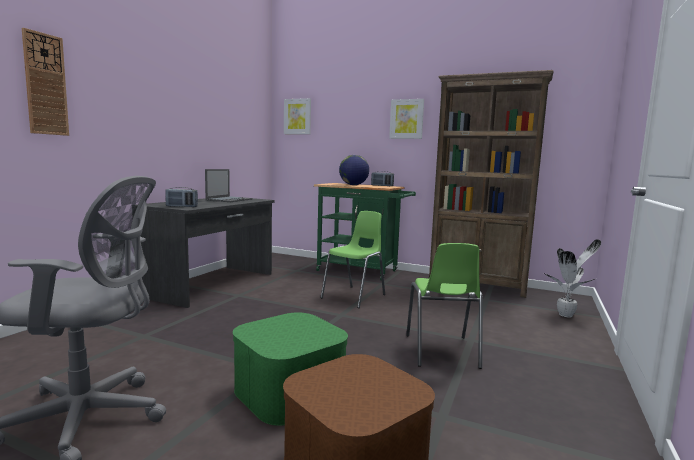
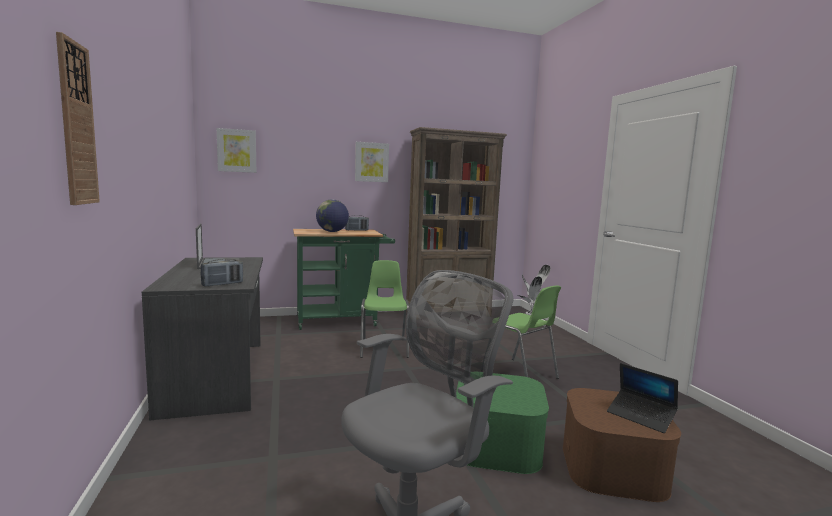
camera: 40 degrees left, 0 degrees up
(367, 401) = (641, 416): none -> laptop

